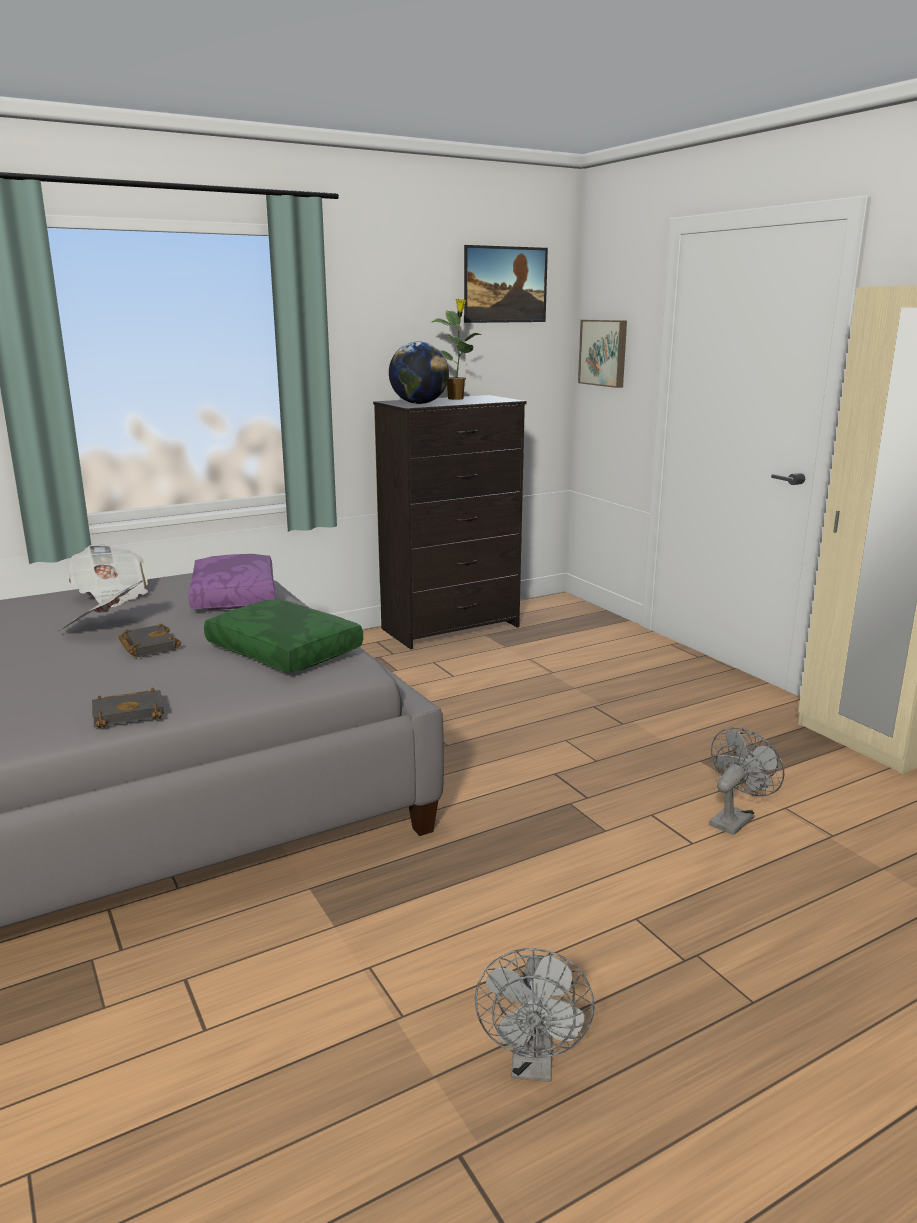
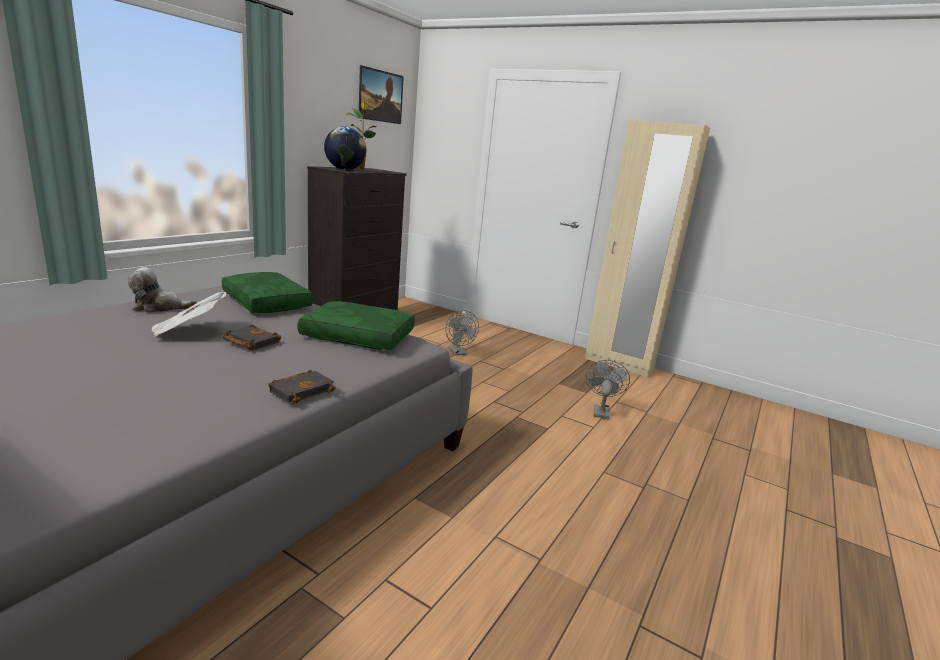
camera: 30 degrees left, 0 degrees up
(111, 595) = (159, 307): newspaper -> plush toy
(236, 596) = (268, 303): purple pillow -> green pillow
(533, 1064) = (628, 563): grey fan -> grey fan (458, 352)
(604, 352) = (438, 147): picture -> none

